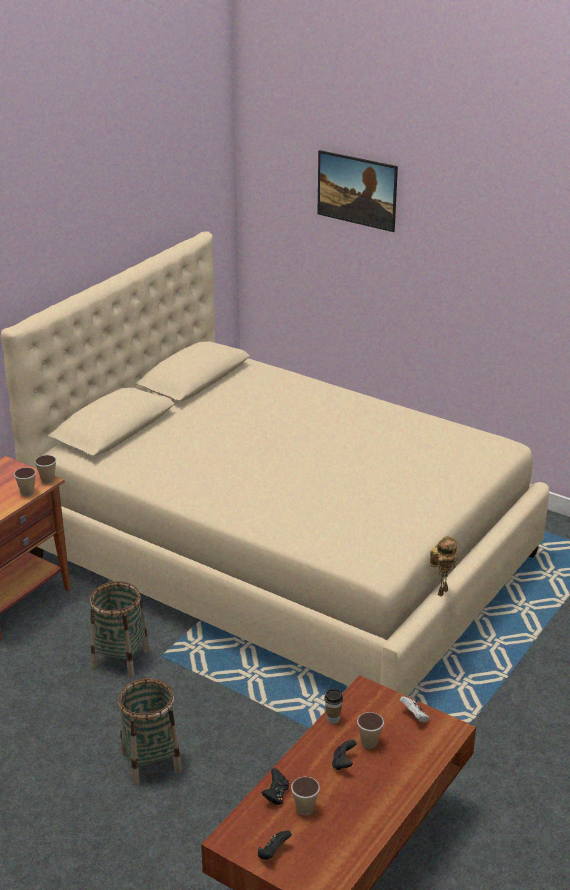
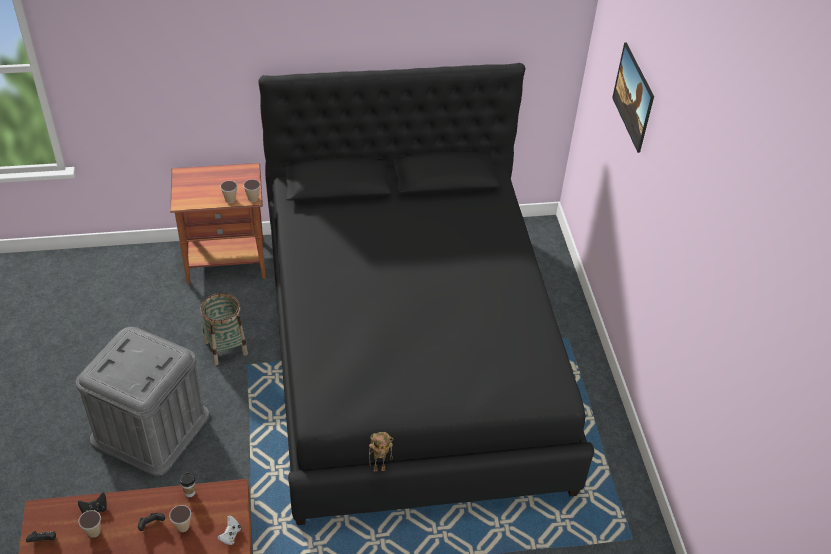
camera: 45 degrees right, 15 degrees up
(151, 762) = (150, 427): basket -> grey storage box
(283, 555) = (411, 354): beige bed -> black bed

